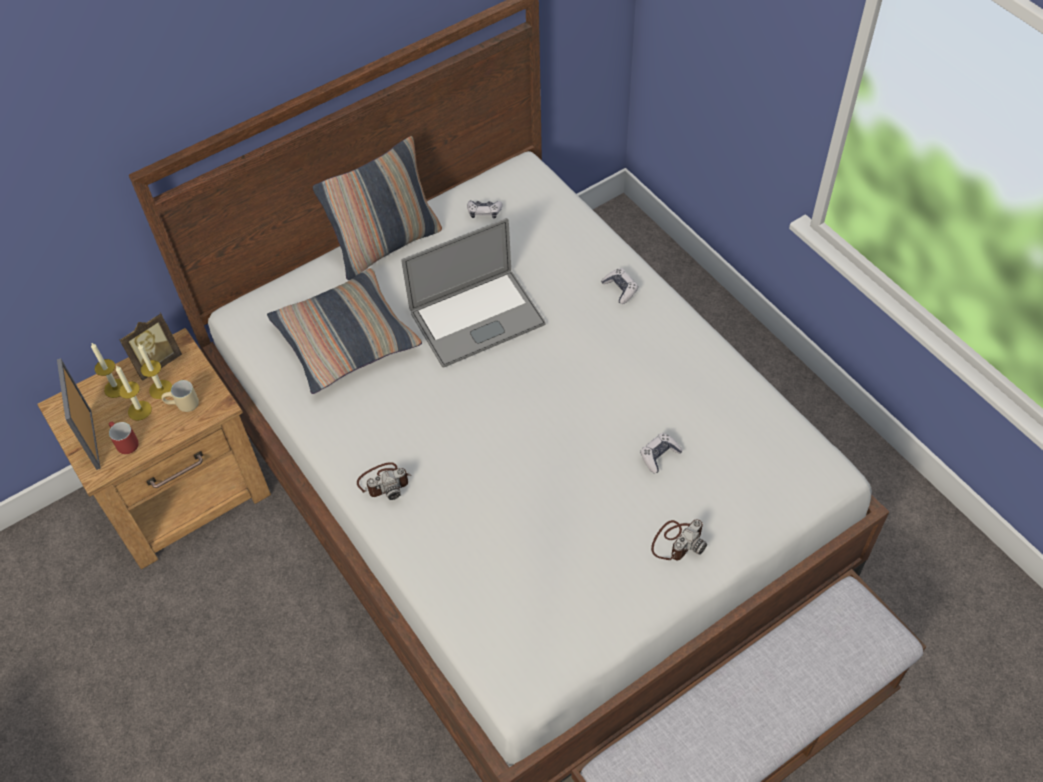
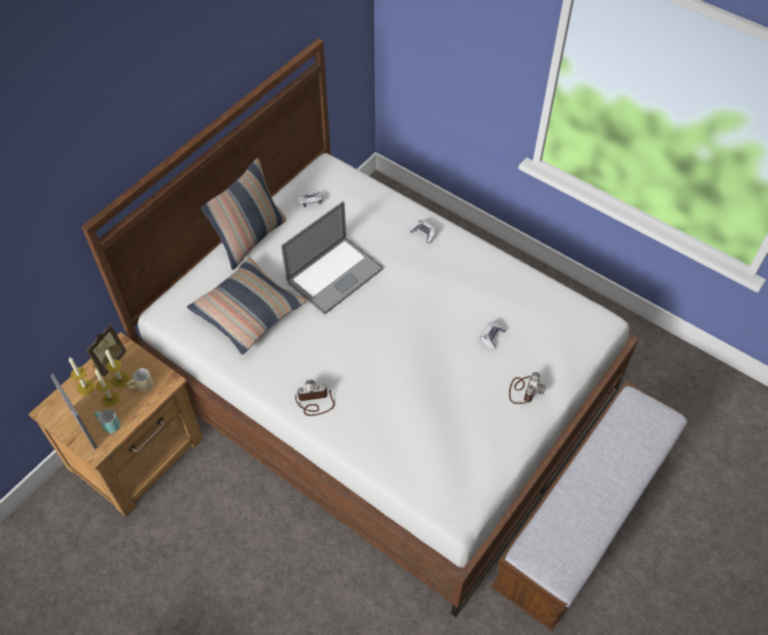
camera: 20 degrees left, 0 degrees up
(124, 444) = (108, 425): red mug -> turquoise mug
(384, 482) = (314, 402): camera -> camera turned 150 degrees counterclockwise

